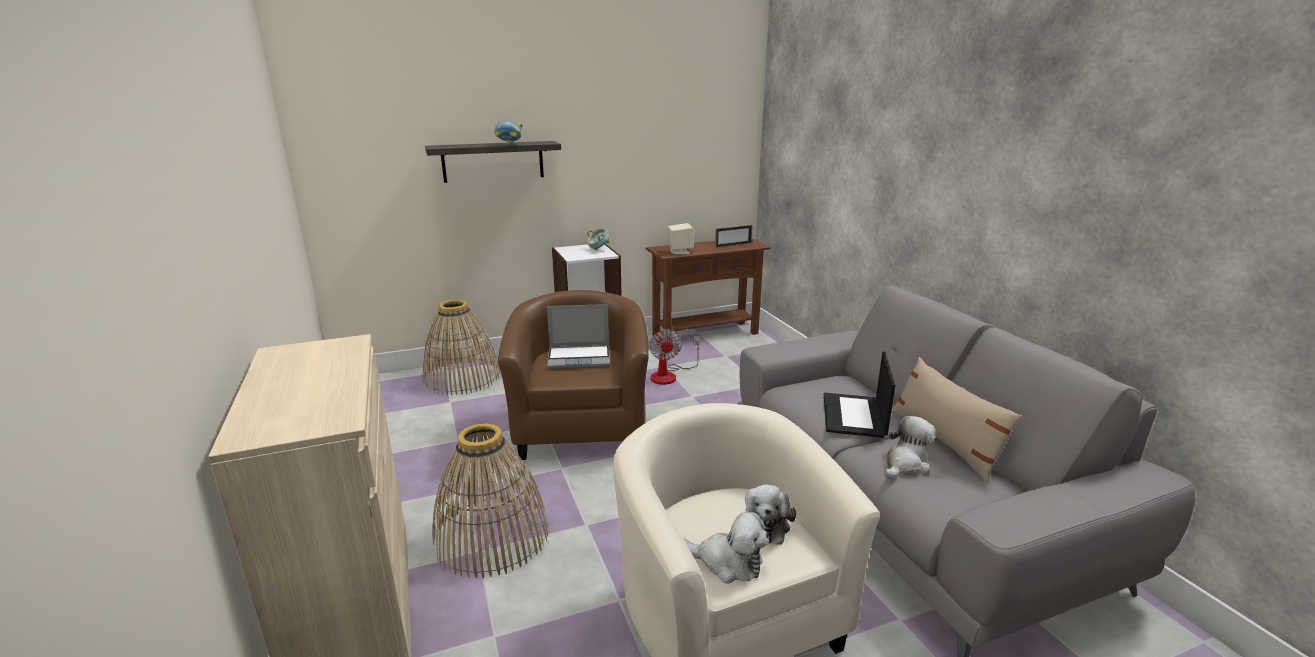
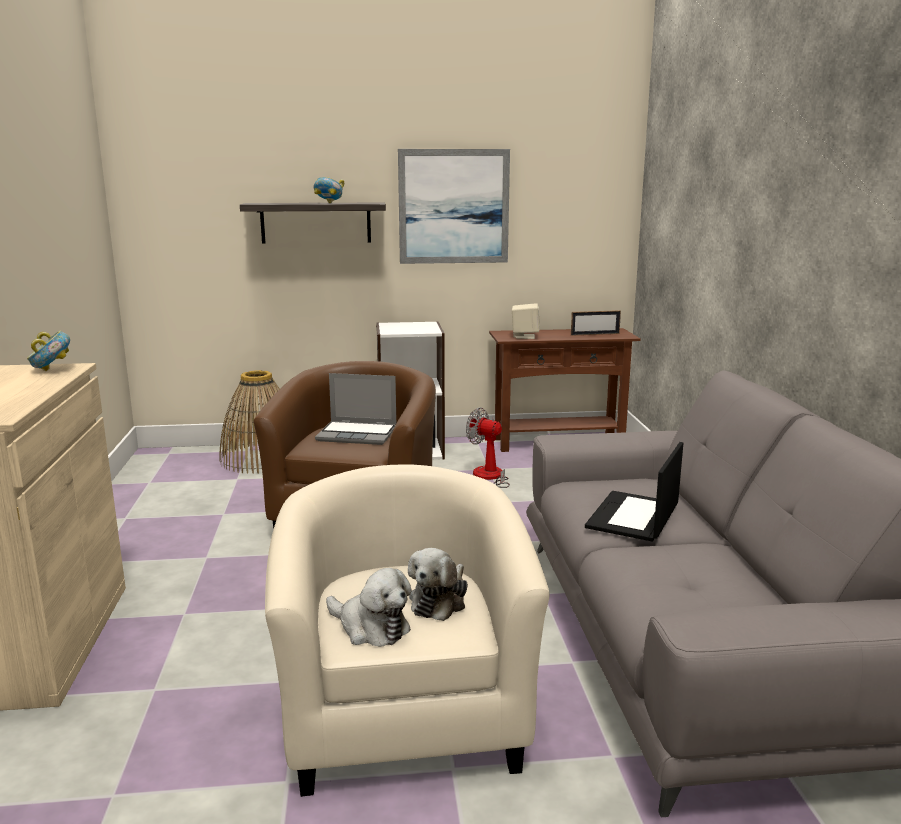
camera: 15 degrees right, 5 degrees down
(491, 537) = (204, 603): basket -> none
(598, 249) = (424, 327): bowl -> bowl (51, 370)
(613, 142) = (454, 207): none -> picture
(669, 375) = (489, 478): fan -> fan turned 120 degrees clockwise
(905, 464) = (659, 570): plush toy -> none
(944, 442) = (729, 555): beige pillow -> none

